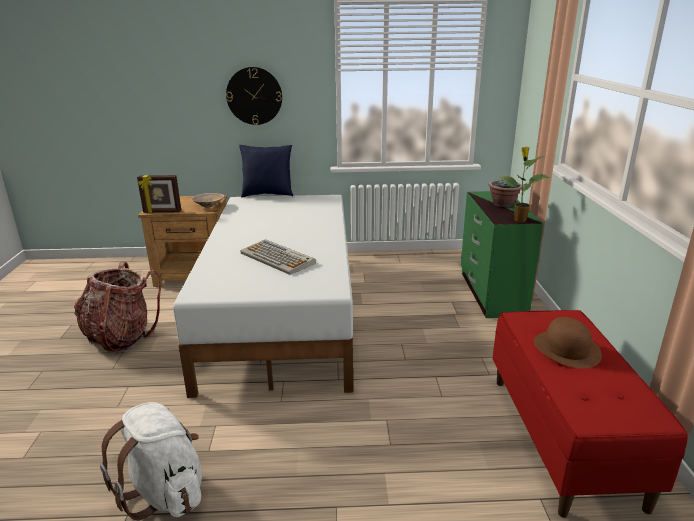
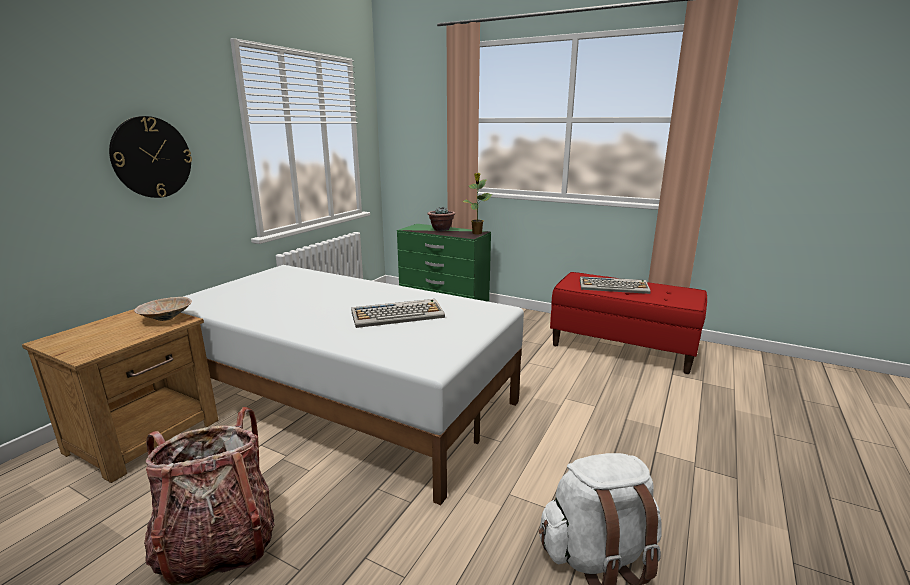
camera: 60 degrees left, 5 degrees down
(162, 212) = (111, 348): picture frame -> none
(268, 194) = (204, 287): blue pillow -> none
(566, 349) = (614, 286): brown hat -> keyboard

